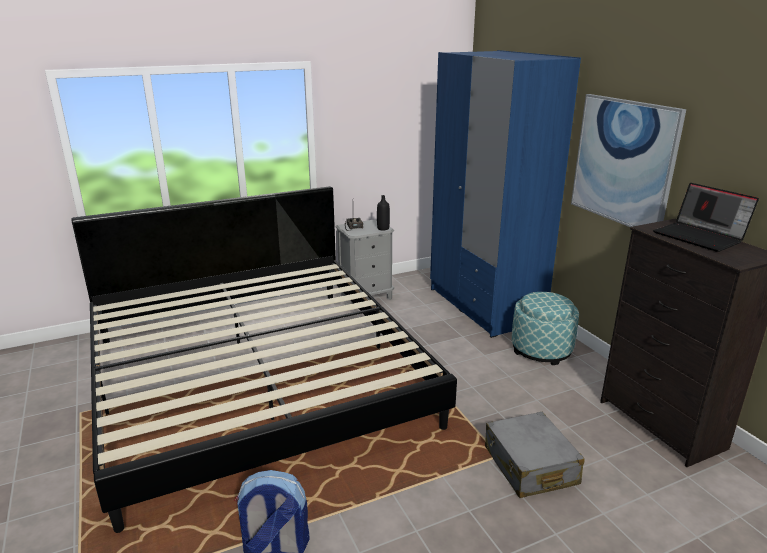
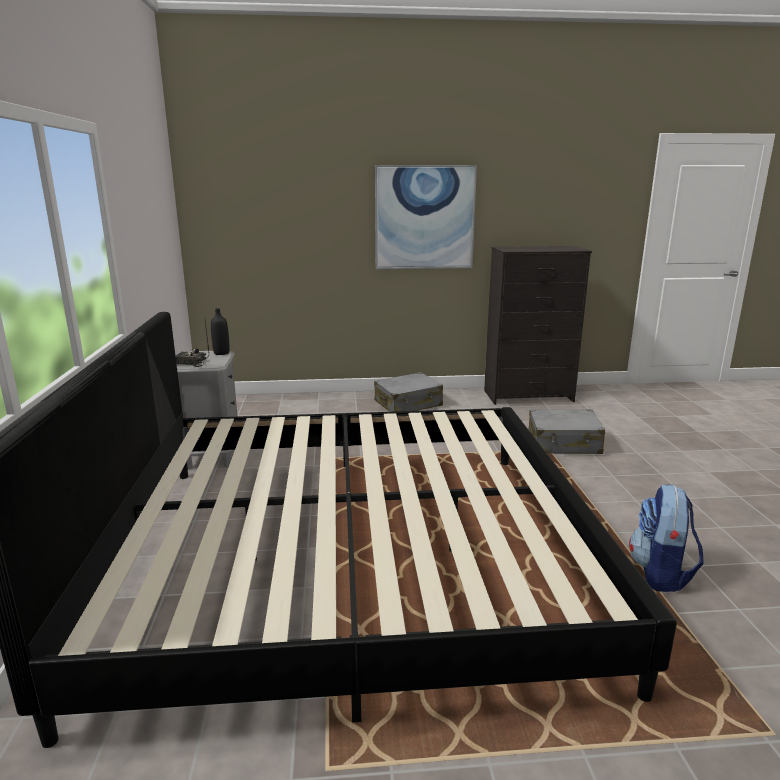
camera: 70 degrees left, 5 degrees down
(484, 305) = (309, 406): blue wardrobe -> none
(541, 349) = (408, 404): ottoman -> grey suitcase
(700, 237) = (532, 247): laptop -> none

